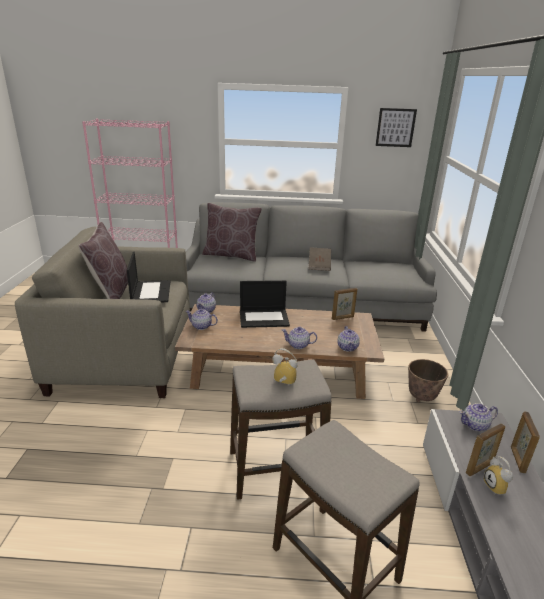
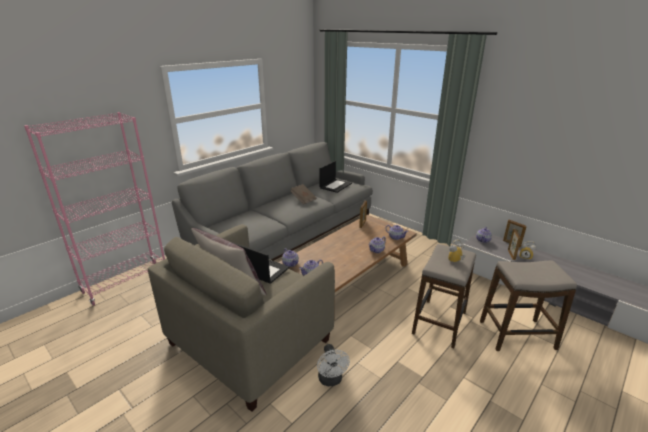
camera: 50 degrees left, 0 degrees up
(109, 423) = (331, 380): none -> white fan
(231, 255) = (233, 219): brown pillow -> none
(264, 318) = (330, 247): laptop -> laptop (335, 185)
(395, 127) = (293, 85): picture -> none
(422, 397) = (422, 248): planter -> none

